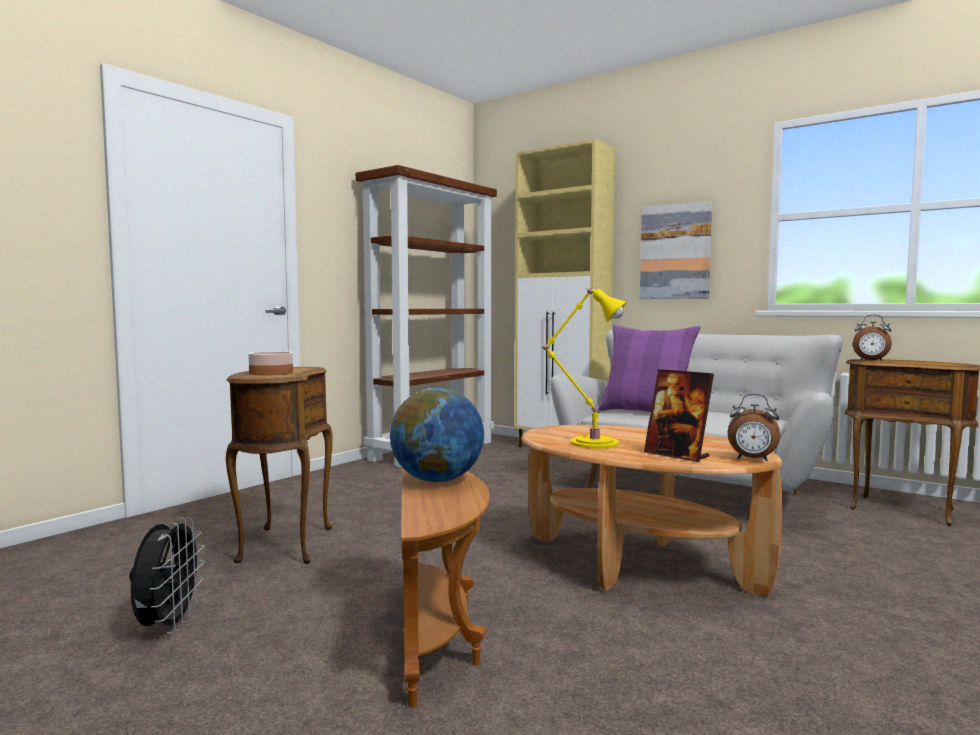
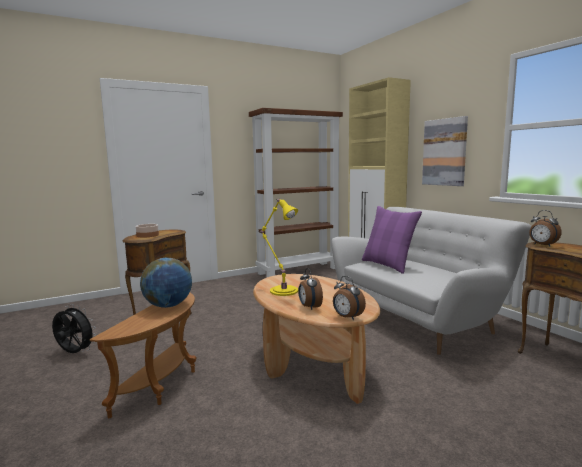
camera: 25 degrees right, 5 degrees up
(168, 626) = (74, 353): black fan -> black fan turned 90 degrees counterclockwise
(677, 455) = (309, 307): picture frame -> alarm clock

